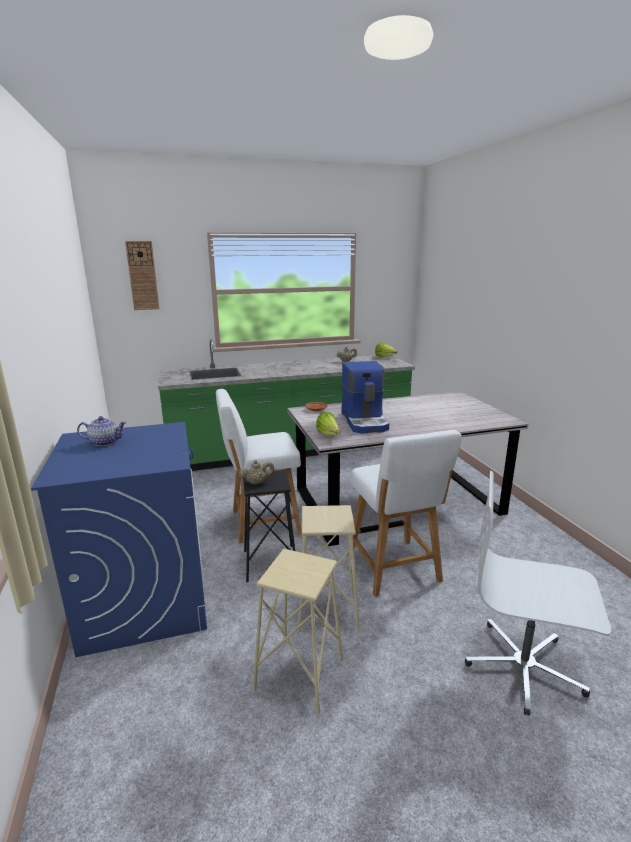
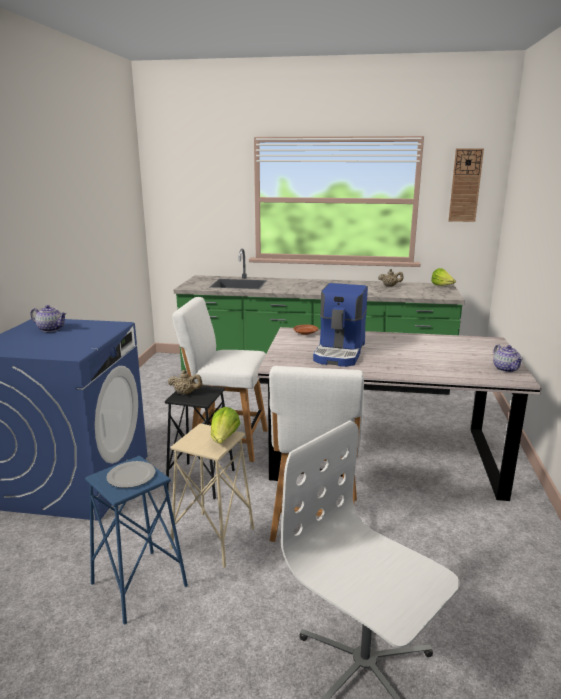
camera: 25 degrees right, 0 degrees up
(142, 276) = (190, 180): wall clock -> wall clock (465, 185)
(299, 674) = (139, 585): beige stool -> blue stool
(301, 568) = (132, 476): none -> plate
(329, 435) = (284, 360): lettuce -> lettuce (224, 439)
(492, 414) = (506, 369): none -> teapot

